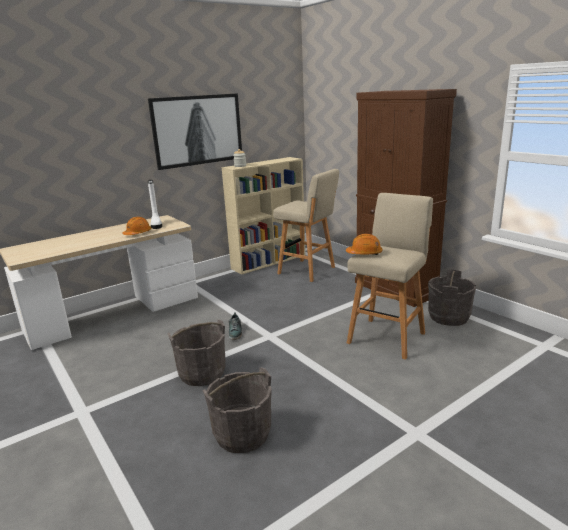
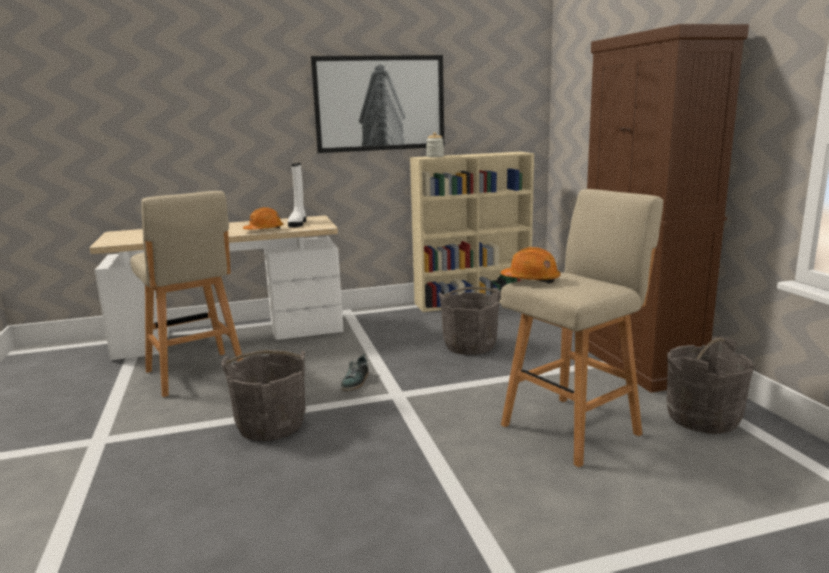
camera: 20 degrees right, 5 degrees down
(242, 434) = (254, 516): grey bucket -> grey bucket (470, 345)
(308, 271) = (519, 320): beige stool -> beige stool (196, 374)

